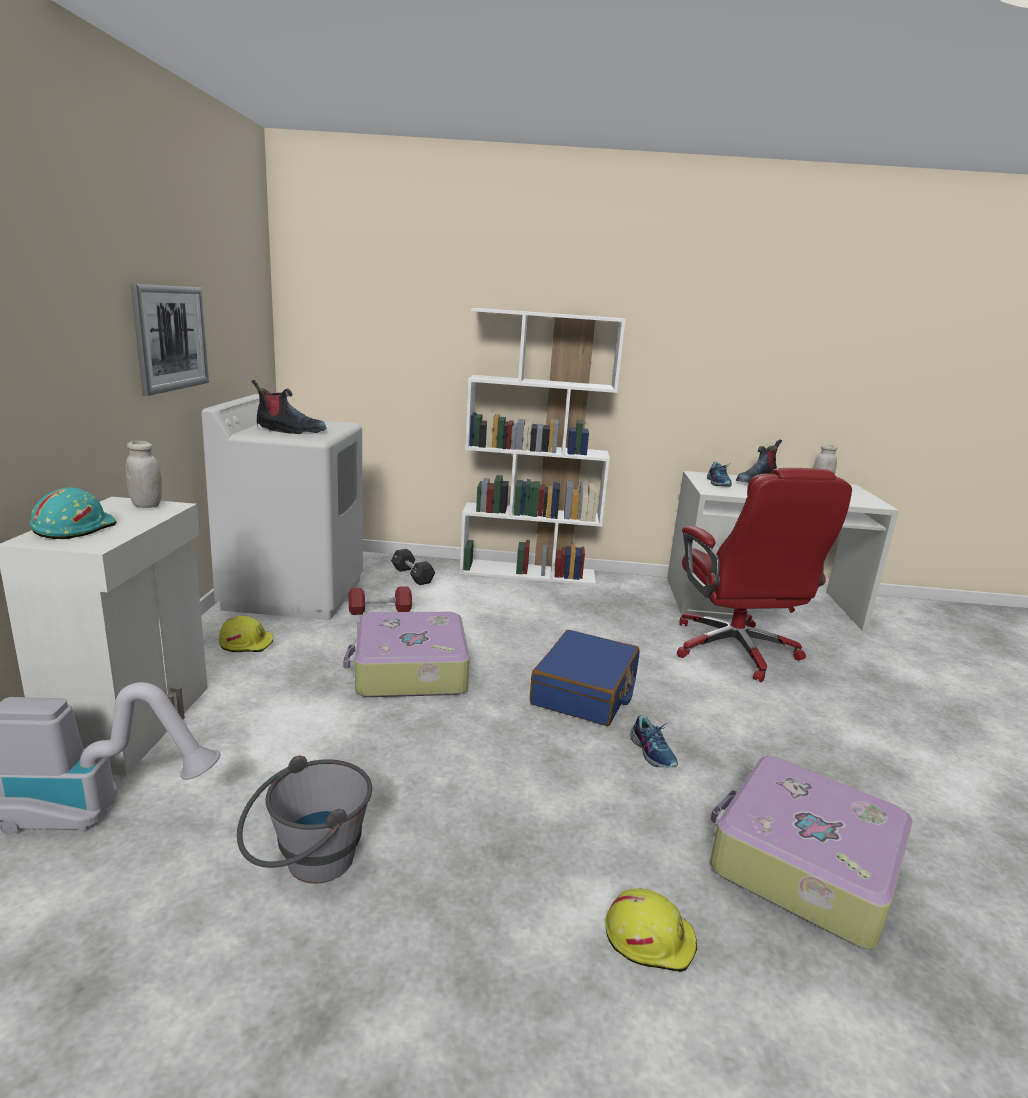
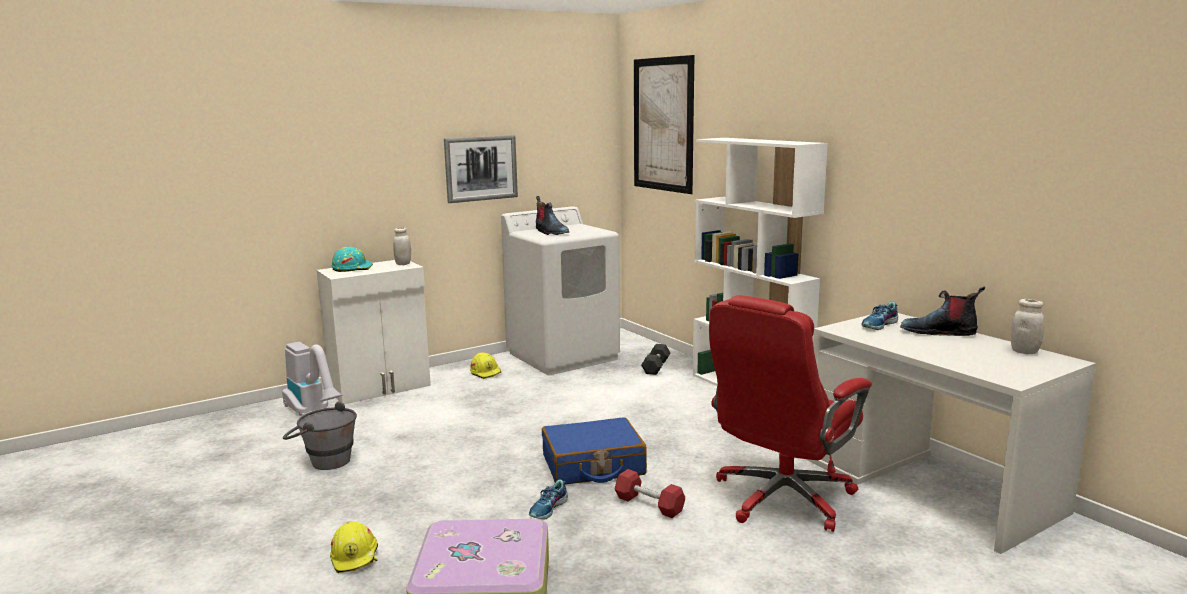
camera: 55 degrees right, 5 degrees down
(363, 288) = (662, 124): none -> picture
(380, 611) = (586, 380): red dumbbell -> red dumbbell (649, 505)
(409, 670) = (527, 414): suitcase -> none

